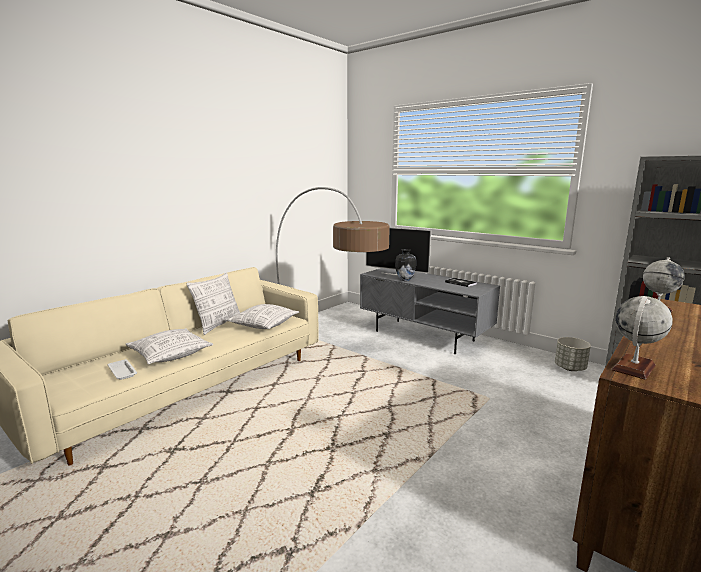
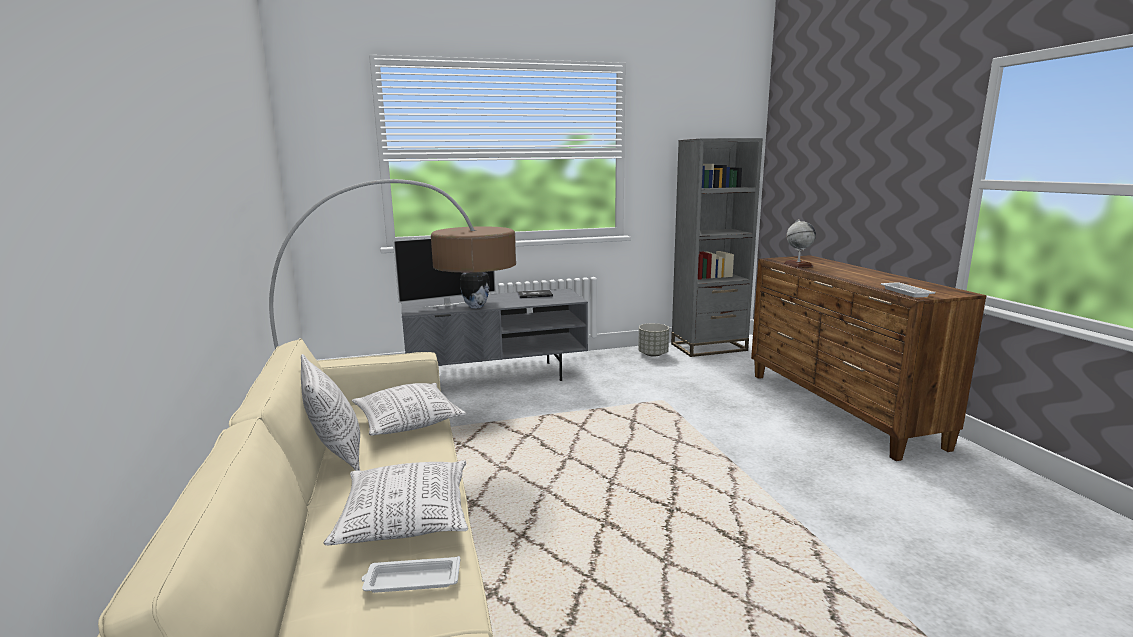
camera: 55 degrees left, 0 degrees up
(633, 368) = (905, 292): globe -> white tray

